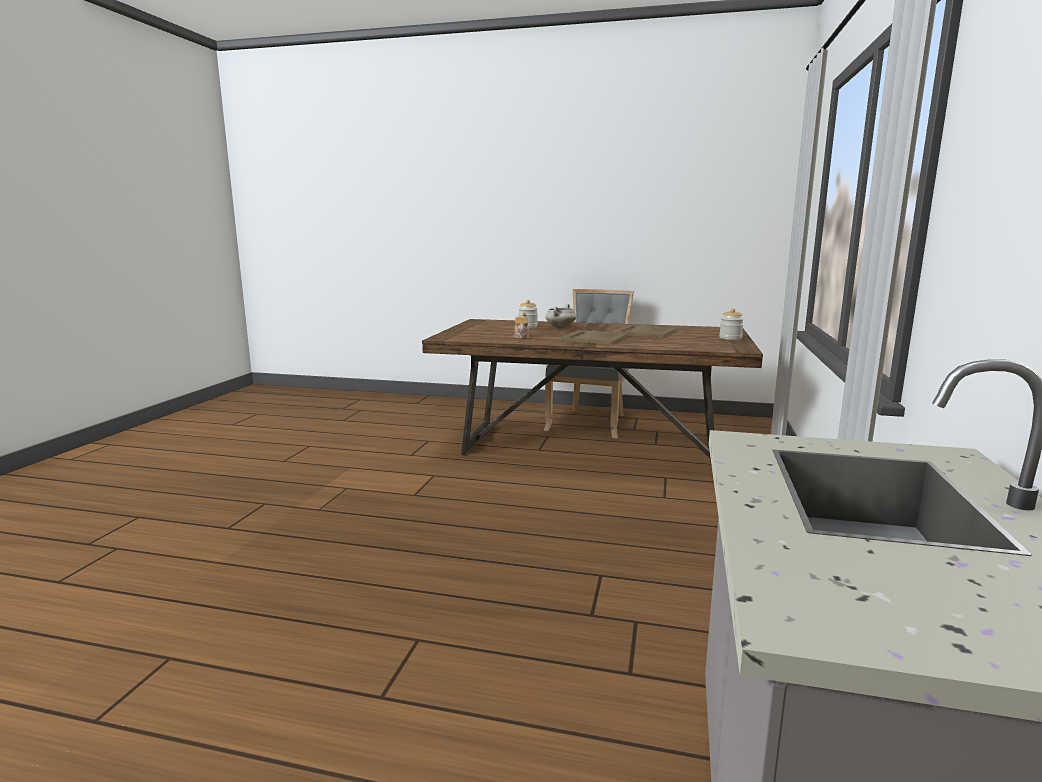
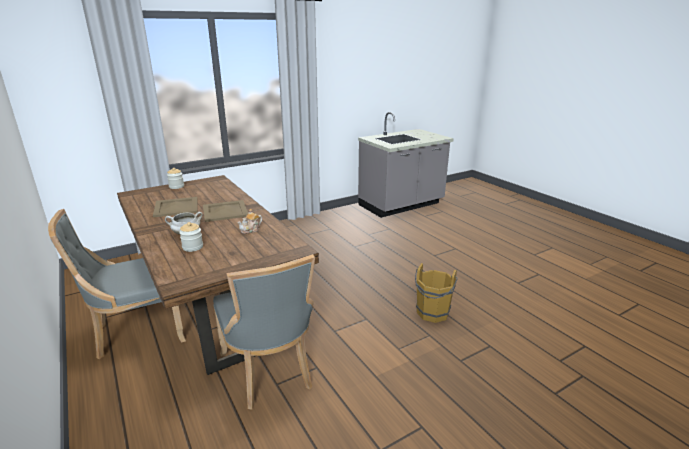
camera: 135 degrees left, 10 degrees up
(332, 529) = (431, 314): none -> brown bucket
(445, 442) = (269, 371): none -> grey chair

